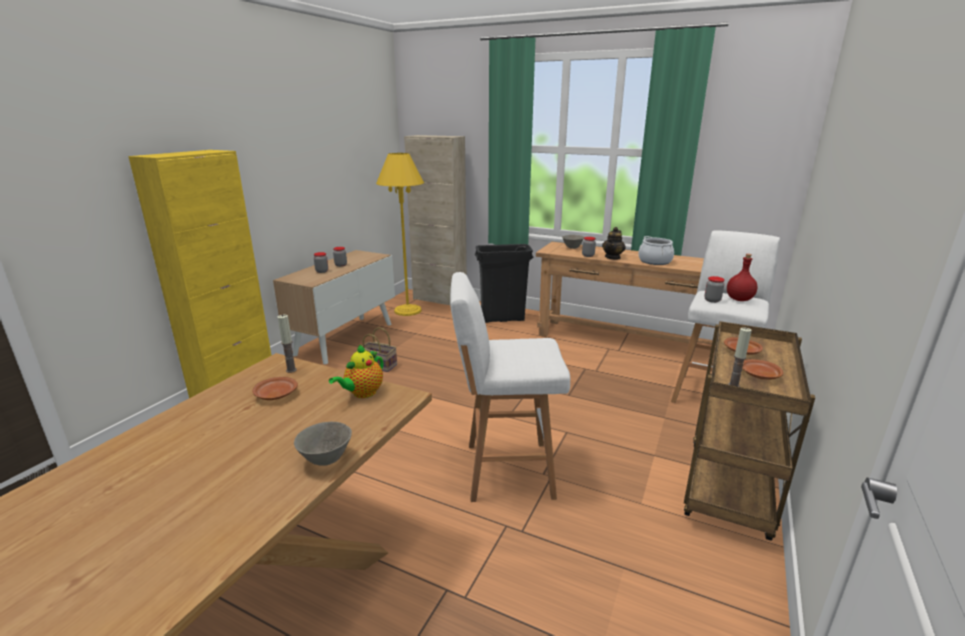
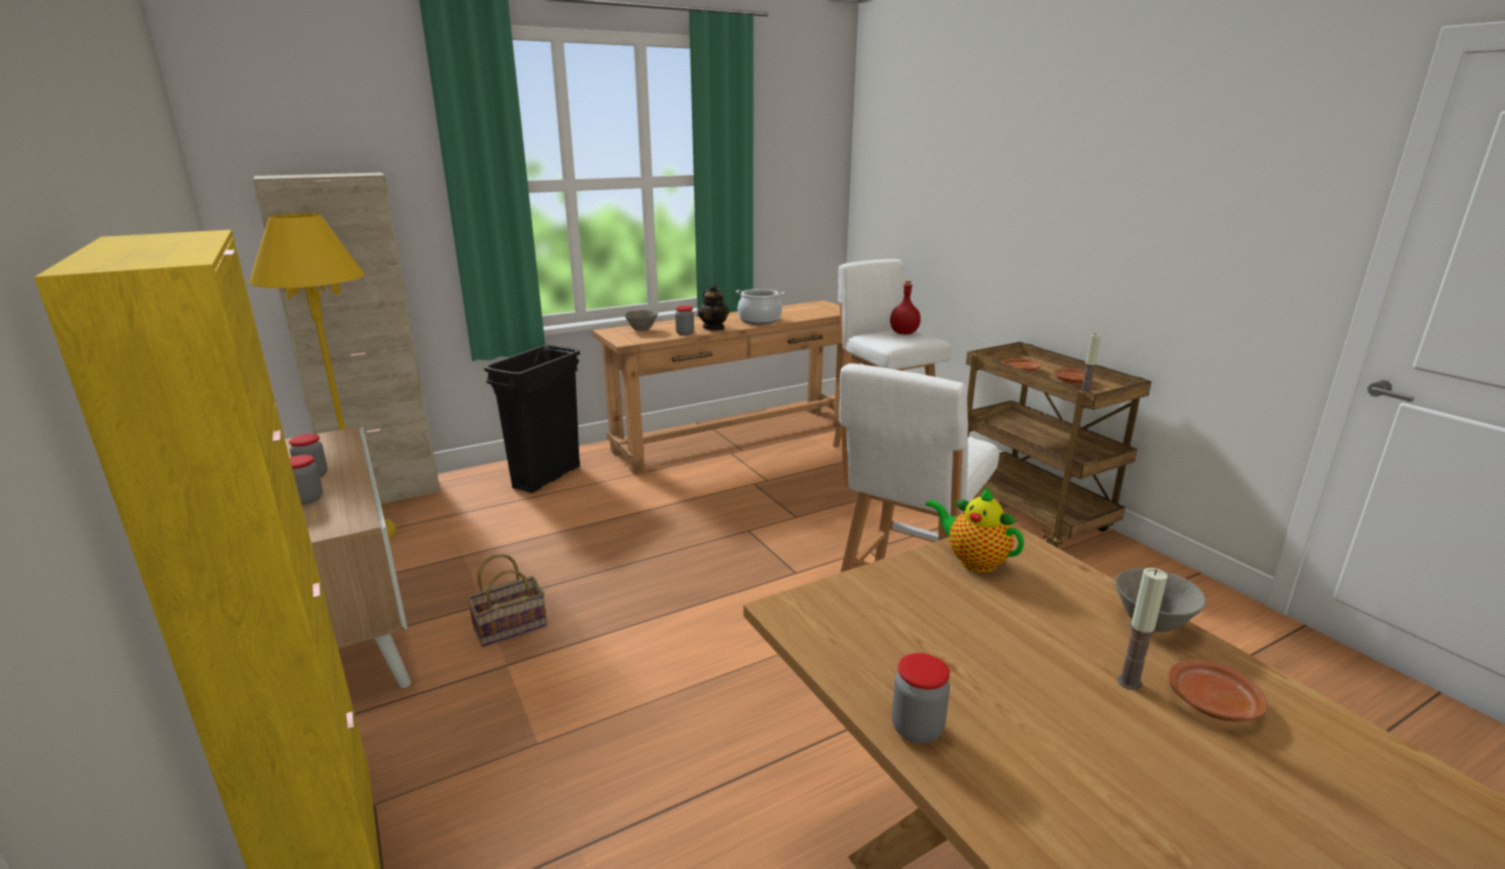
camera: 55 degrees left, 0 degrees up
(275, 394) = (922, 631): brown plate -> brown plate (1212, 703)
(291, 370) = (837, 601): candle -> candle (1129, 682)
(362, 393) = (973, 561): teapot -> teapot turned 150 degrees clockwise
(712, 300) = (893, 340): jar -> jar (917, 729)

